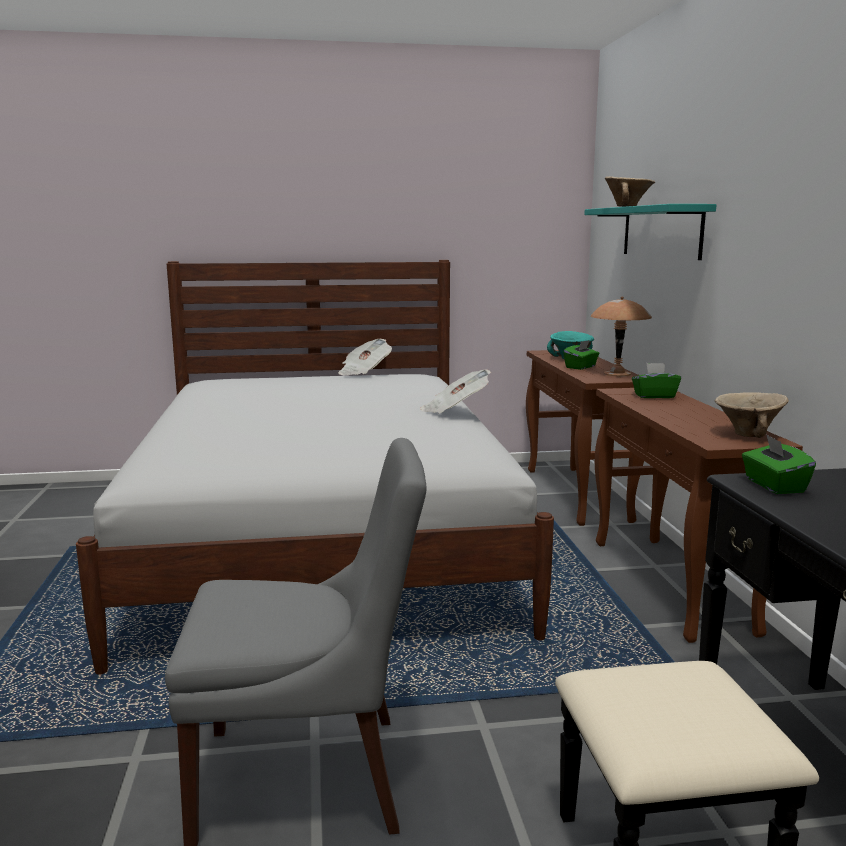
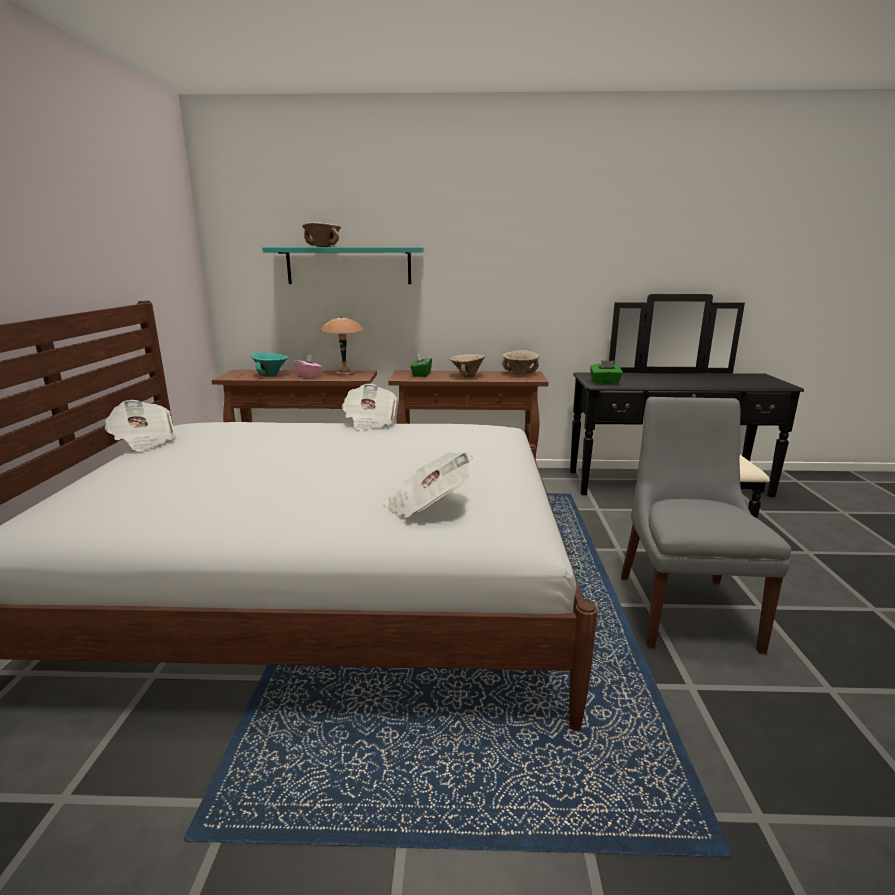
camera: 80 degrees left, 5 degrees up
(207, 440) = (427, 505): none -> newspaper
(581, 367) = (309, 376): green tissue box -> pink tissue box
(679, 412) = (466, 376): none -> beige bowl

